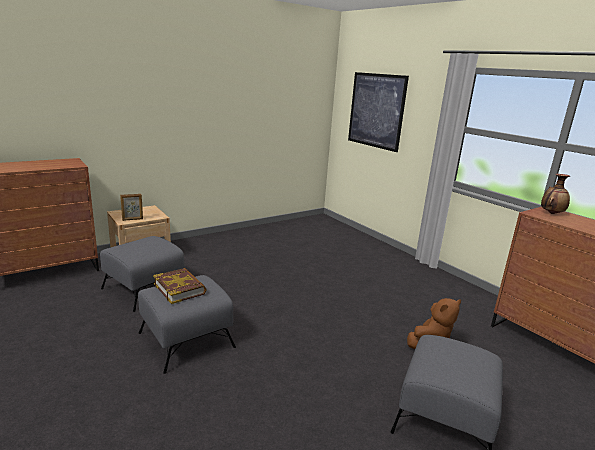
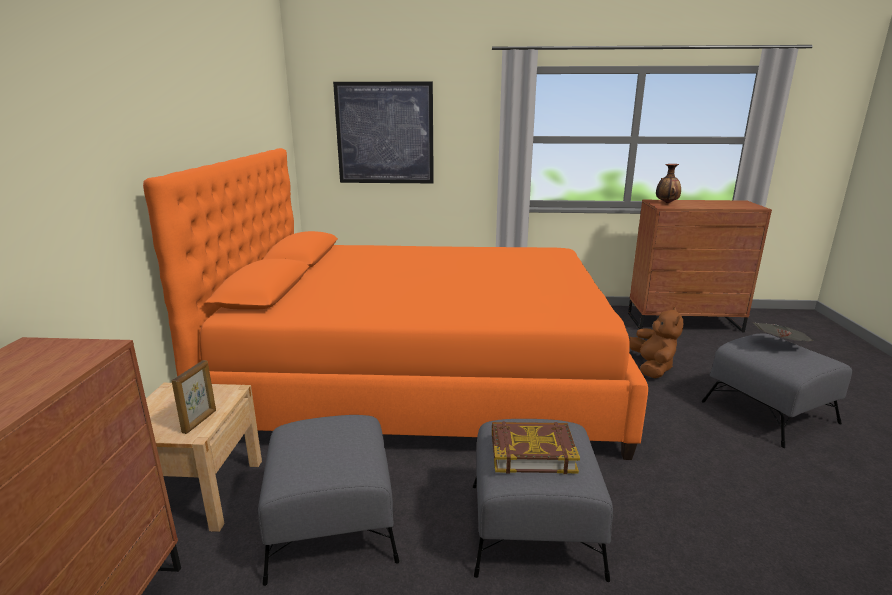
camera: 50 degrees left, 0 degrees up
(288, 268) = (422, 377): none -> orange bed
(466, 360) = (779, 346): none -> newspaper

